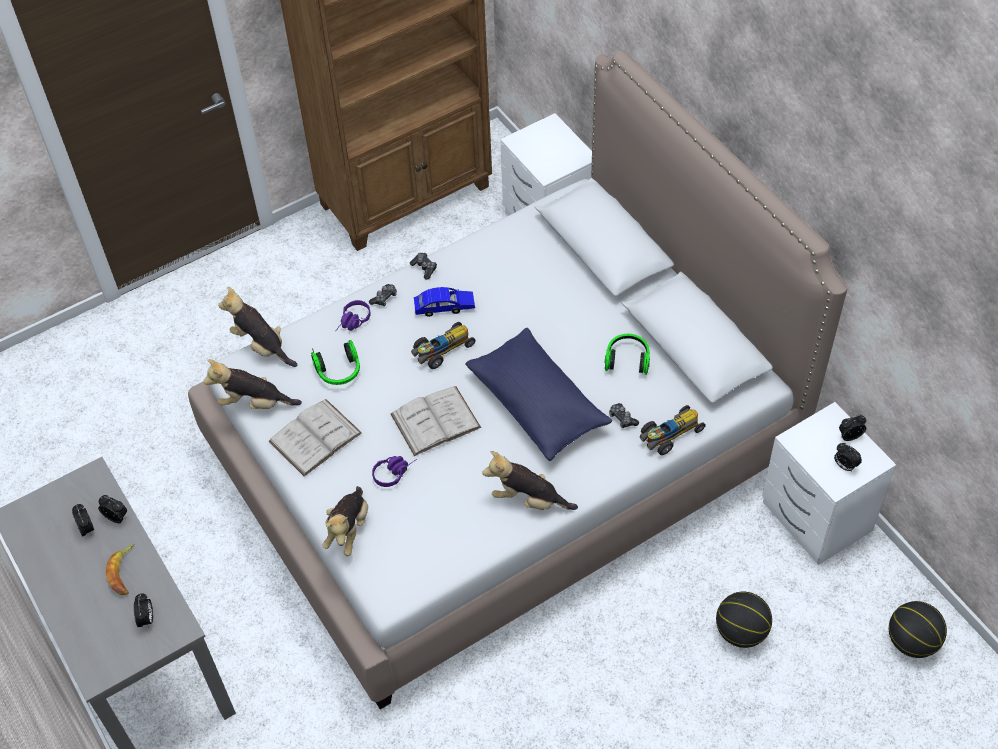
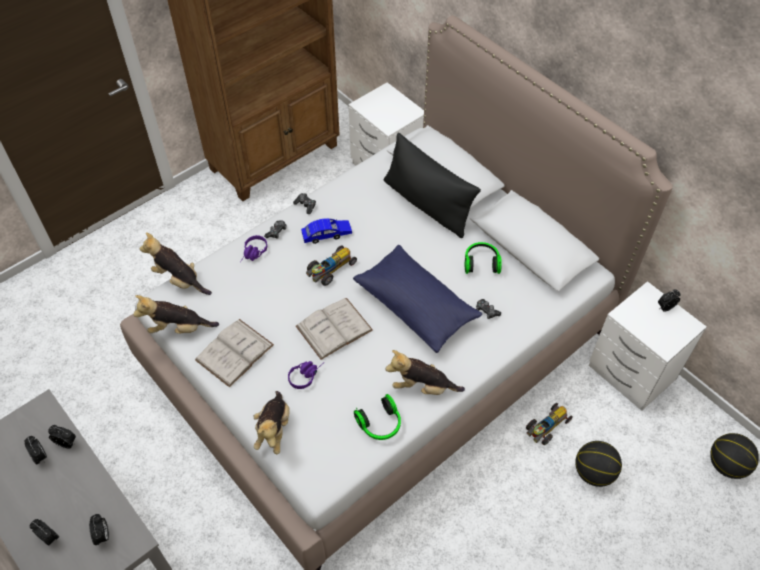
camera: 10 degrees left, 0 degrees up
(123, 573) = (77, 494): banana -> none
(339, 372) = (248, 295): headphones -> headphones (380, 424)
(574, 280) = (427, 204): none -> black pillow
(670, 435) = (527, 320): toy car -> toy car (546, 427)
(844, 466) = (667, 331): alarm clock -> alarm clock (49, 537)

